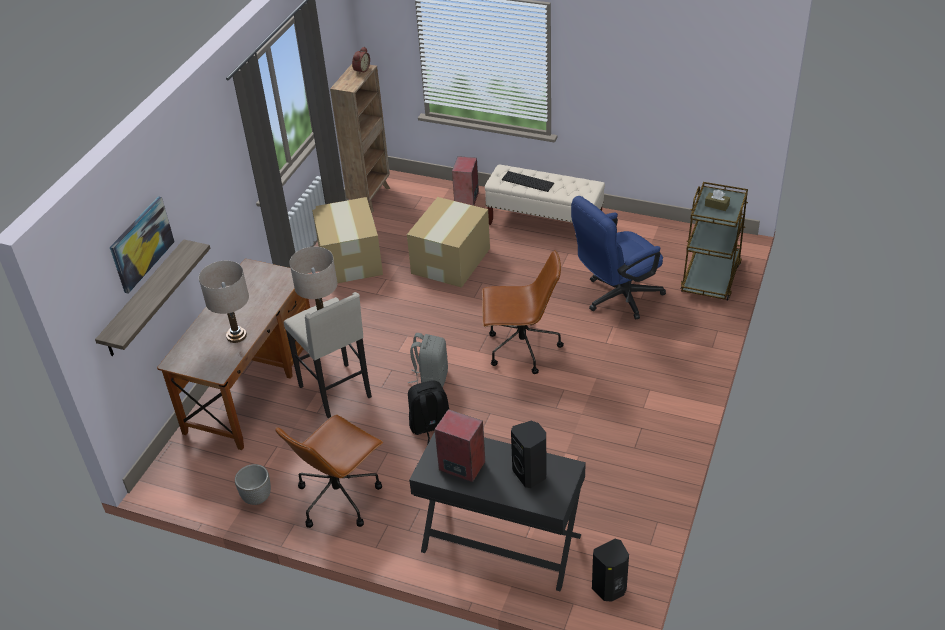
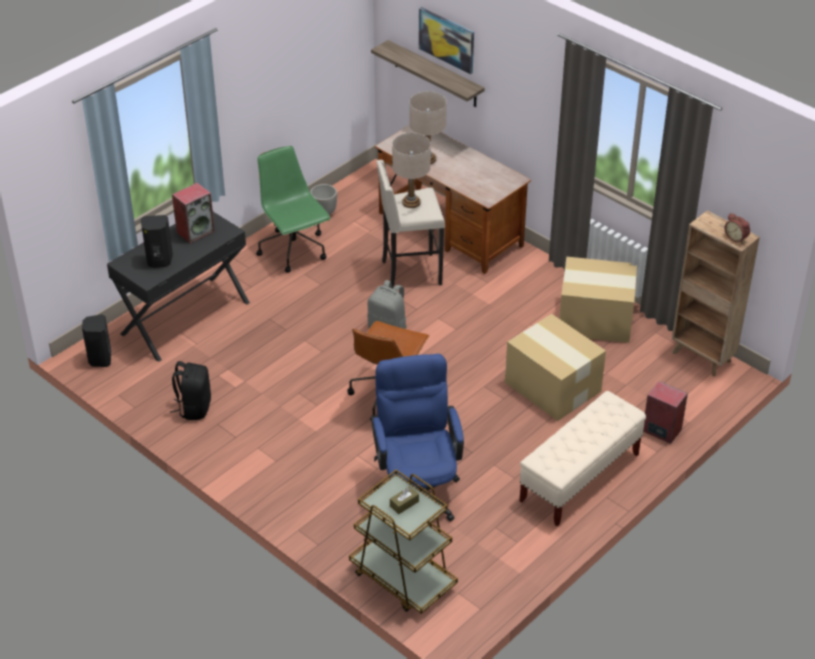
camera: 110 degrees right, 0 degrees up
(339, 497) = (294, 250): brown office chair -> green office chair
(430, 427) = (331, 313): black backpack -> black backpack (194, 408)
(528, 181) = (592, 423): keyboard -> none

